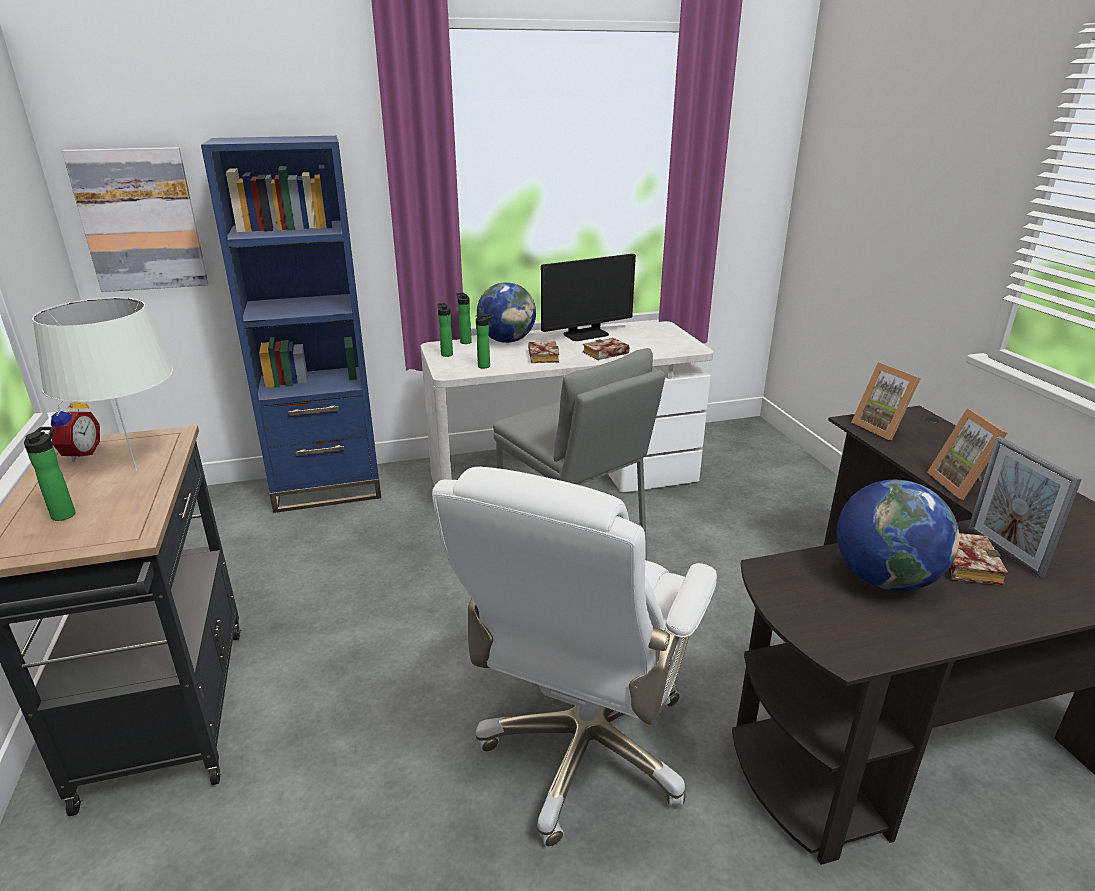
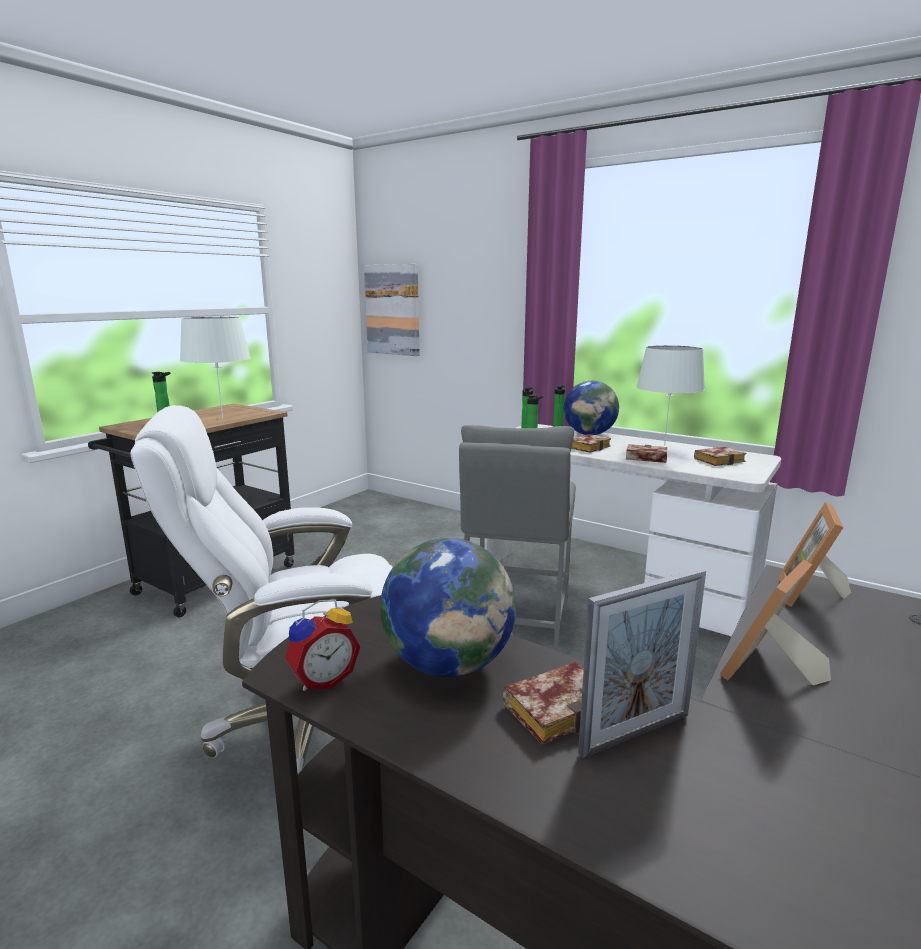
camera: 50 degrees right, 10 degrees down
(79, 454) = (226, 409): alarm clock -> alarm clock (323, 679)
(327, 488) = (451, 521): blue bookcase -> none
(586, 334) = (664, 445): monitor -> white table lamp
(649, 338) = (719, 460): none -> book
(1004, 552) = (635, 733): picture frame -> picture frame turned 150 degrees counterclockwise

